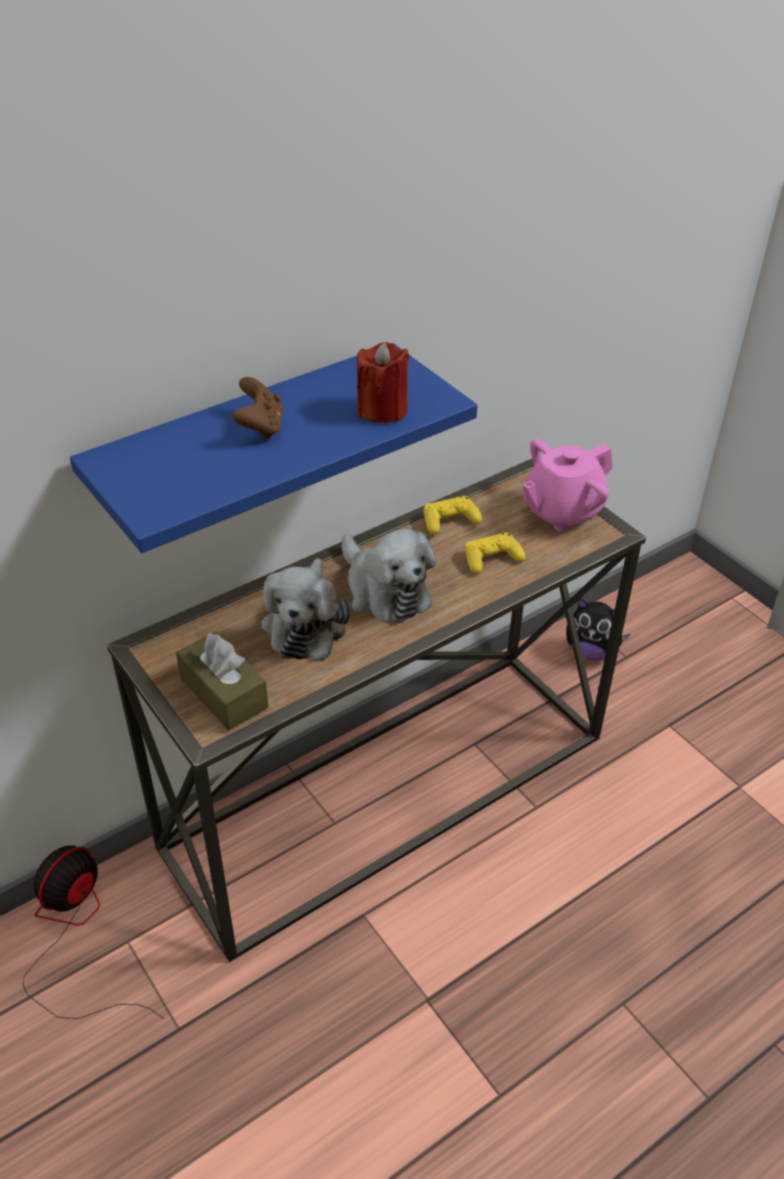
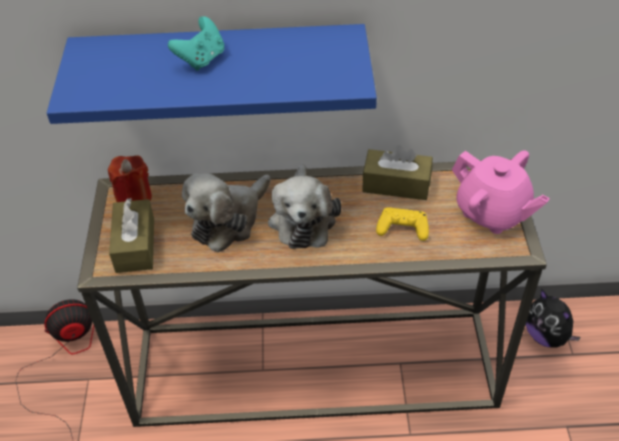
camera: 35 degrees right, 5 degrees up
(260, 427) = (201, 59): brown game controller -> turquoise game controller
(382, 410) = (298, 76): red candle -> red candle (134, 198)
(449, 520) = (396, 184): yellow game controller -> brown tissue box
(561, 511) = (492, 213): pink teapot -> pink teapot turned 135 degrees counterclockwise

